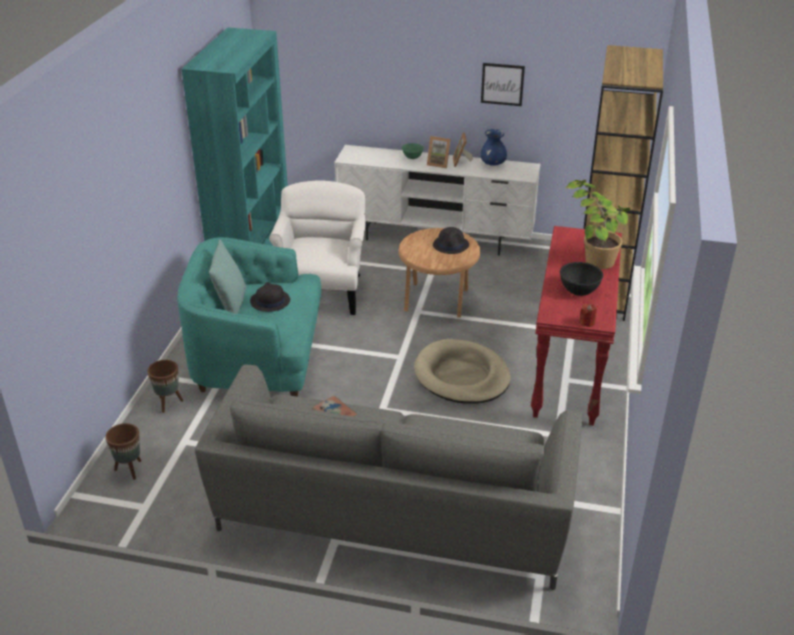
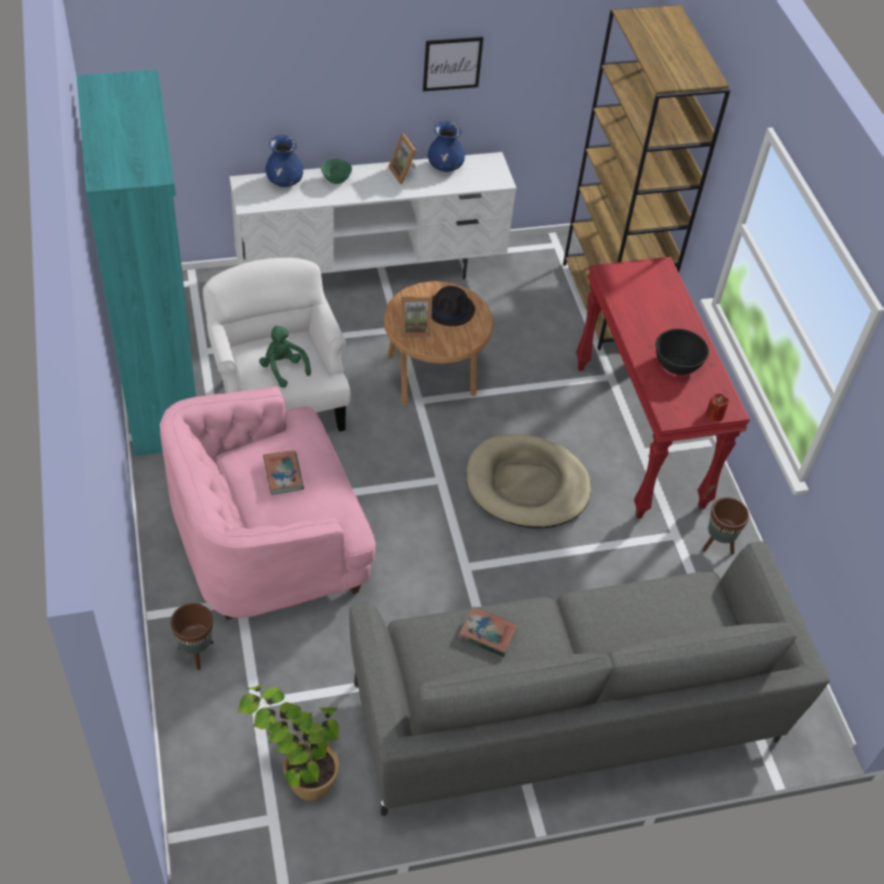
camera: 30 degrees left, 15 degrees up
(130, 470) = (216, 772): brown planter -> brown planter (717, 545)
(230, 304) = (232, 495): turquoise pillow -> none
(259, 360) = (269, 544): turquoise armchair -> pink armchair
(270, 301) = (283, 474): black hat -> book
(317, 254) = (283, 368): none -> green plush toy
(378, 152) = (284, 181): none -> blue vase
(439, 163) = (377, 183): picture frame -> picture frame (414, 328)
(592, 254) = (659, 301): potted plant -> potted plant (296, 766)

